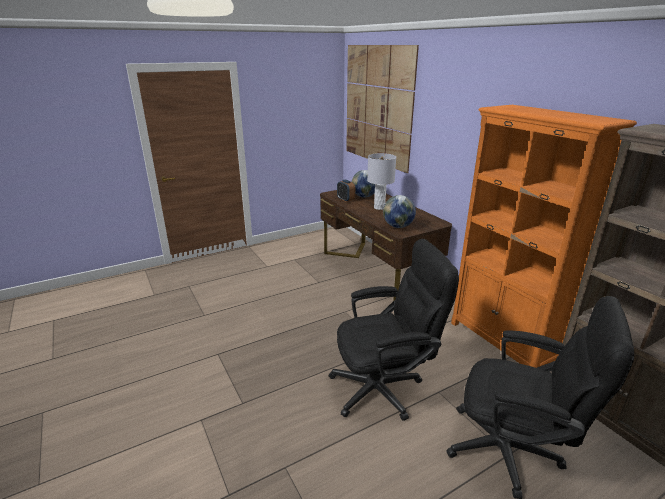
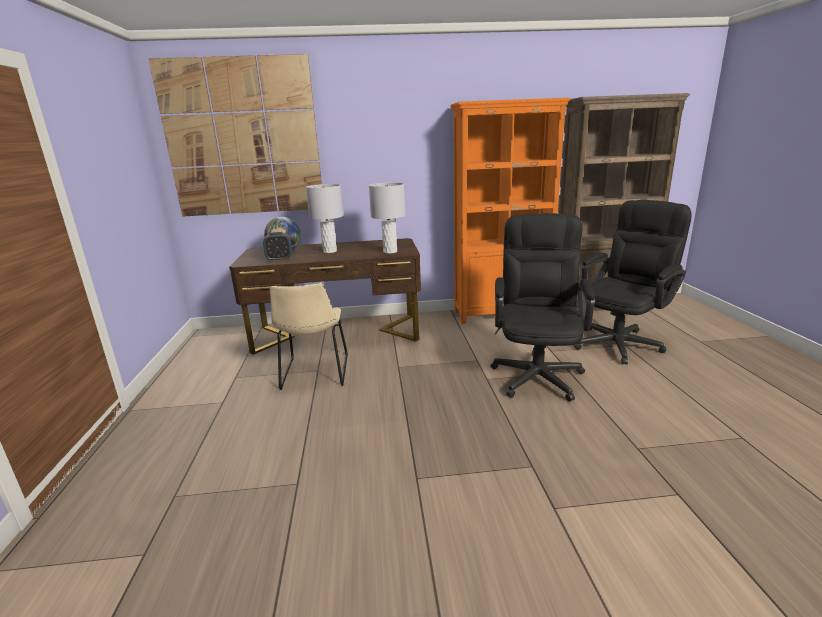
camera: 65 degrees left, 5 degrees down
(315, 282) = (315, 373): none -> beige chair
(398, 226) = (390, 251): globe -> grey table lamp

